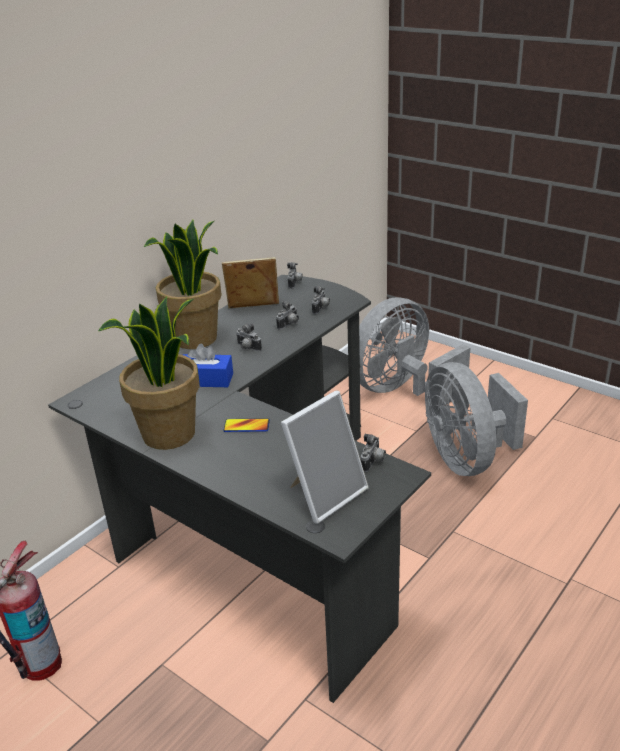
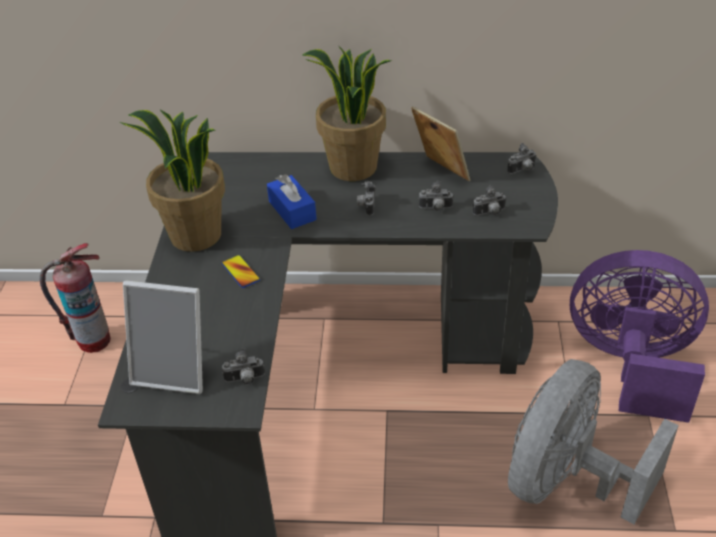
camera: 55 degrees right, 10 degrees up
(402, 391) = (631, 365): grey fan -> purple fan

